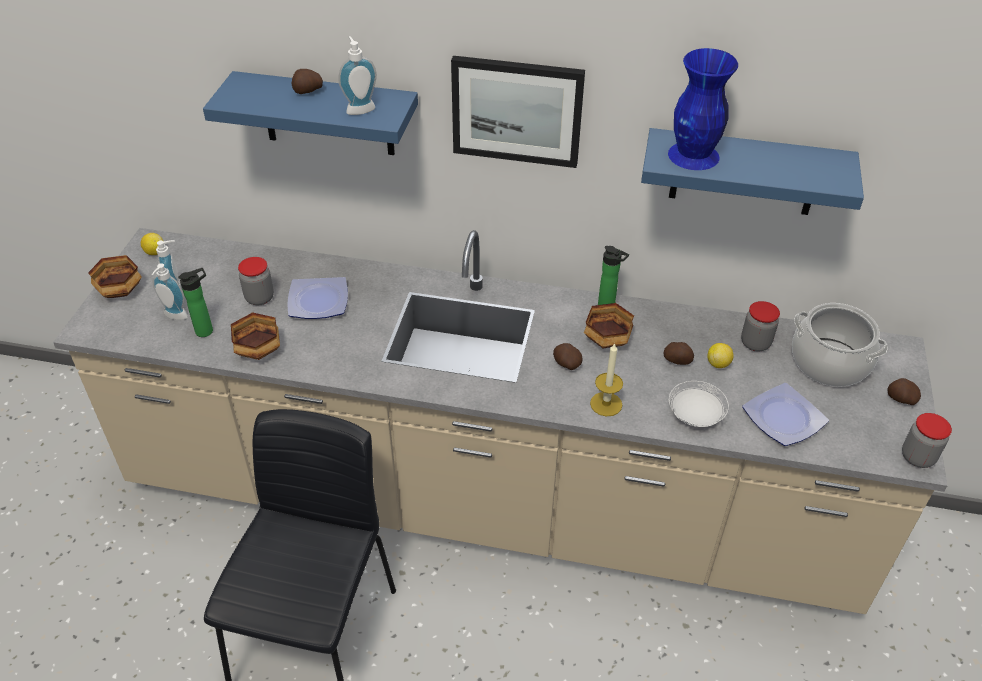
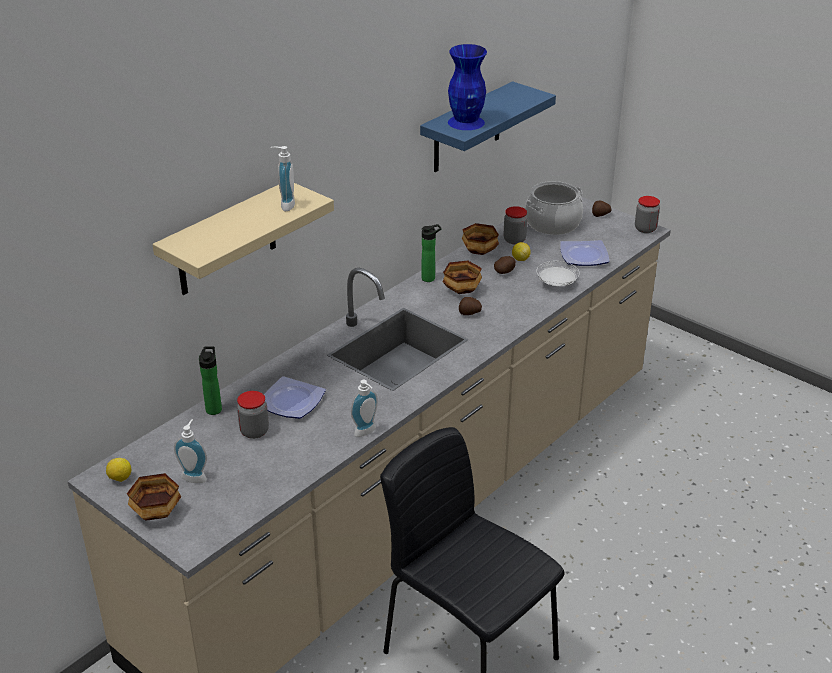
camera: 60 degrees left, 10 degrees down
(174, 317) = (229, 486): soap dispenser -> soap dispenser (367, 432)
(207, 330) = (267, 471): bottle -> bottle (214, 408)
(257, 351) = (322, 449): bowl -> bowl (479, 252)
(308, 91) = (232, 219): potato -> none
(328, 114) = (226, 240): blue shelf -> beige shelf
(517, 110) = (349, 157): picture -> none
(606, 404) = (519, 311): candle -> none

